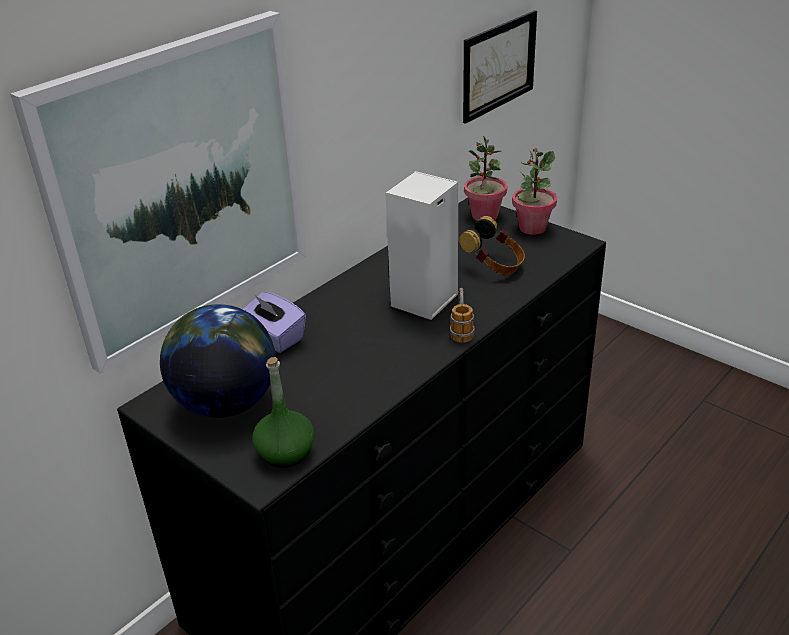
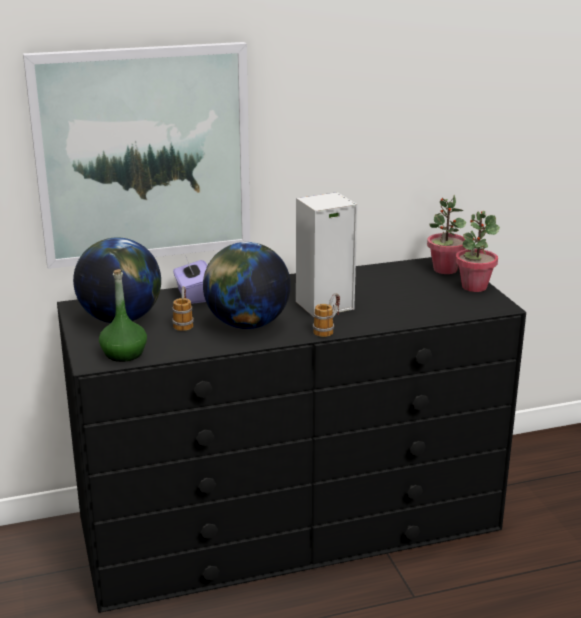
camera: 30 degrees right, 10 degrees down
(304, 379) = (183, 322): none -> mug
(375, 355) = (246, 324): none -> globe
(494, 266) = (407, 301): headphones -> none
(499, 65) = (505, 143): picture -> none

